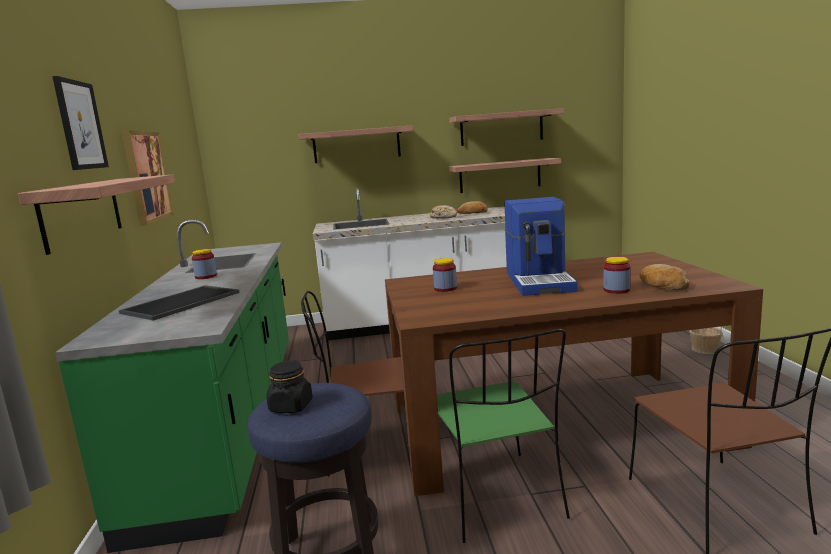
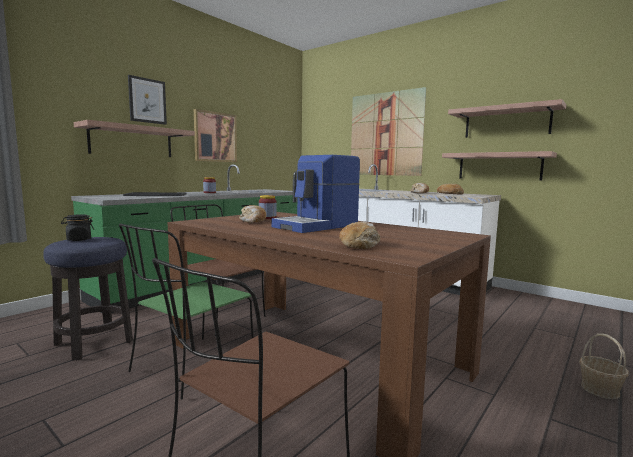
camera: 45 degrees right, 5 degrees down
(356, 145) = (385, 134): shelf -> picture
(465, 296) = (253, 221): none -> bread
(616, 290) = (323, 238): jar -> none

